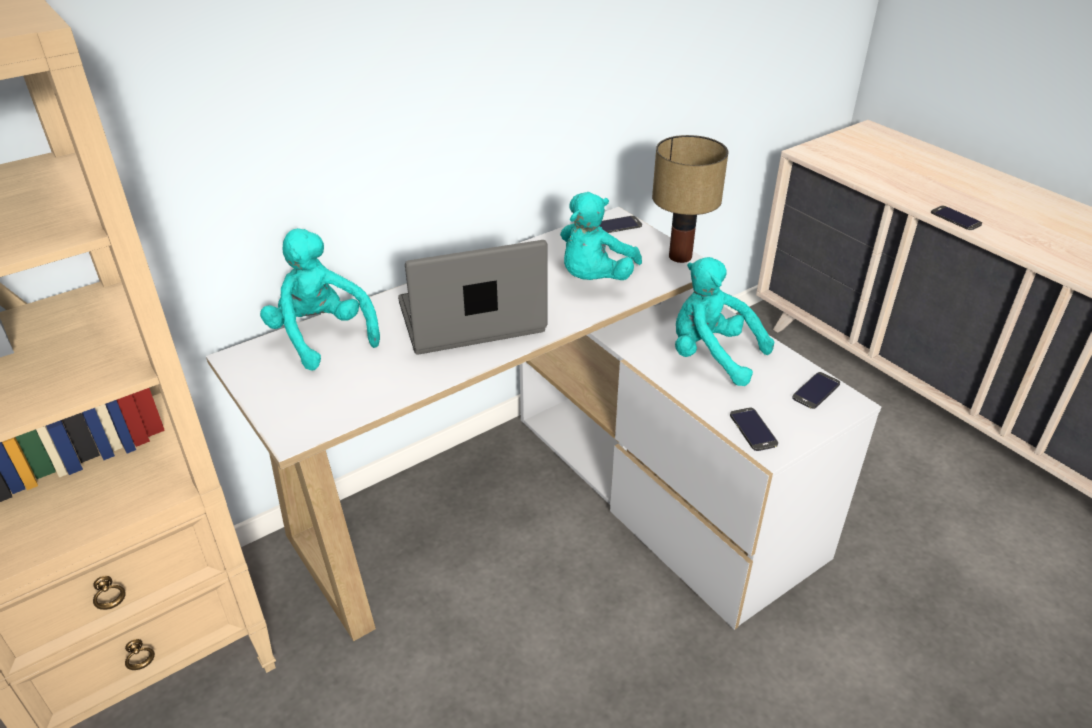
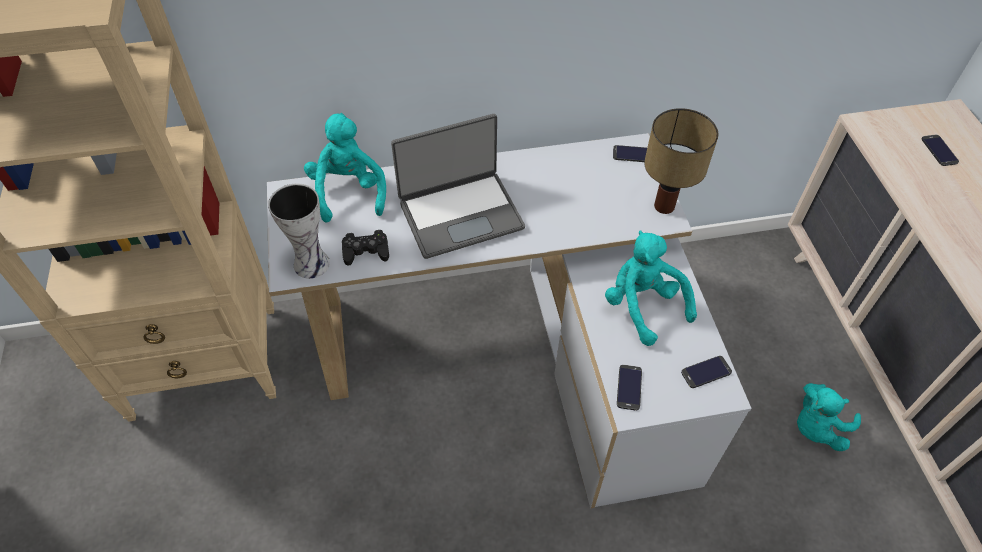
camera: 25 degrees right, 15 degrees up
(320, 415) = (313, 263): none -> vase
(382, 384) = (366, 251): none -> black game controller
(471, 320) = (460, 214): laptop -> laptop turned 150 degrees clockwise
(594, 279) = (578, 205): turquoise plush toy -> turquoise plush toy (816, 427)
(955, 218) = (952, 251): phone -> phone (939, 150)

